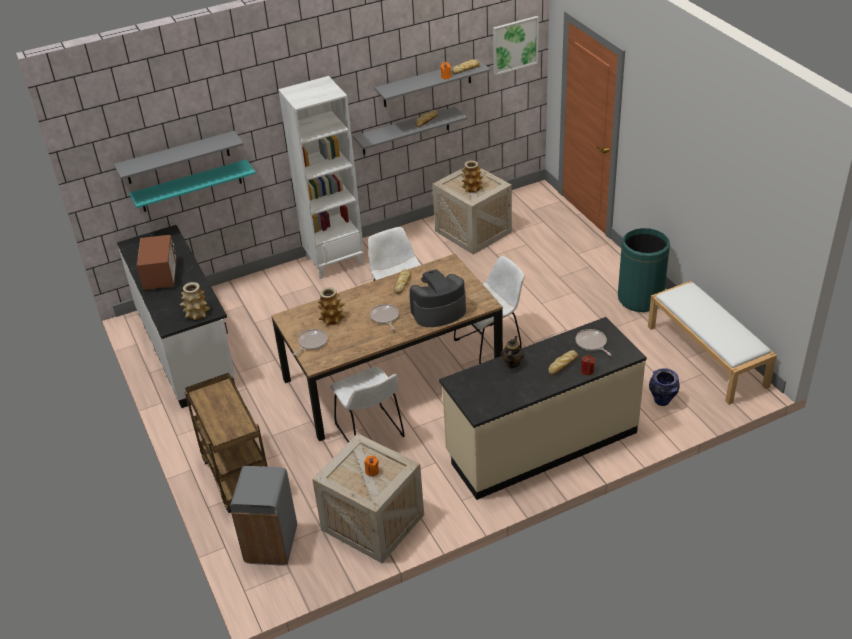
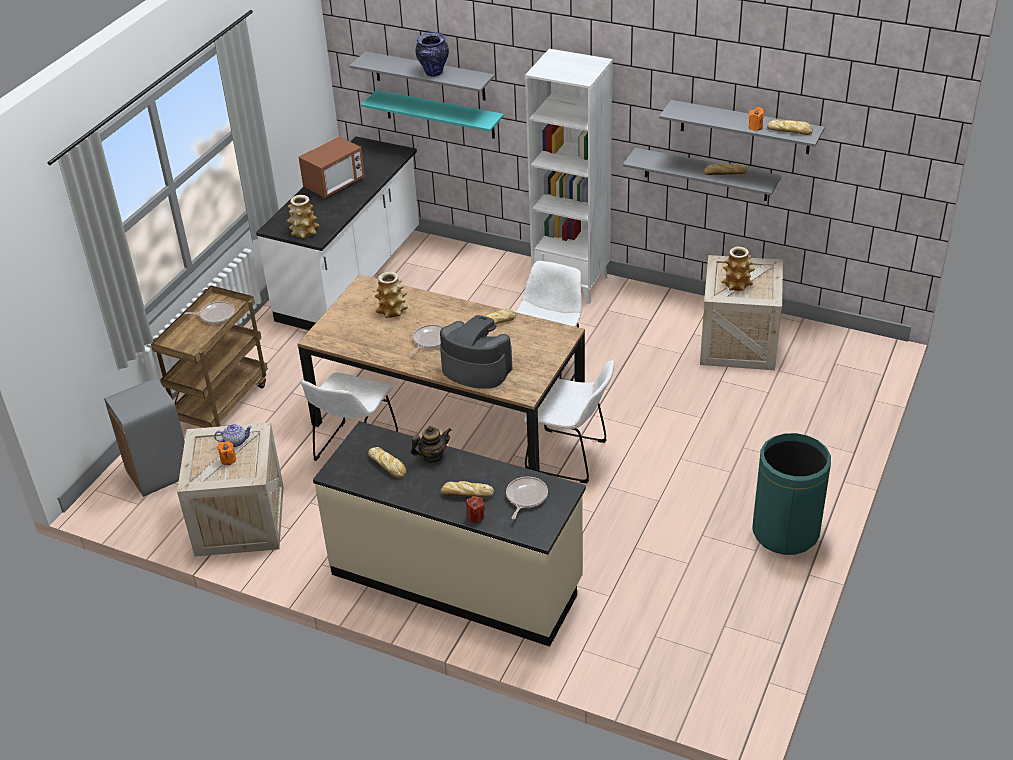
camera: 50 degrees right, 0 degrees up
(311, 343) = (345, 319): frying pan -> frying pan (215, 315)
(357, 459) = (235, 441): none -> teapot
(499, 385) = (388, 465): none -> bread
(515, 45) = (886, 132): picture -> none
(662, 401) = (624, 642): vase -> vase (433, 73)
(707, 356) = (748, 643): white bench -> none

